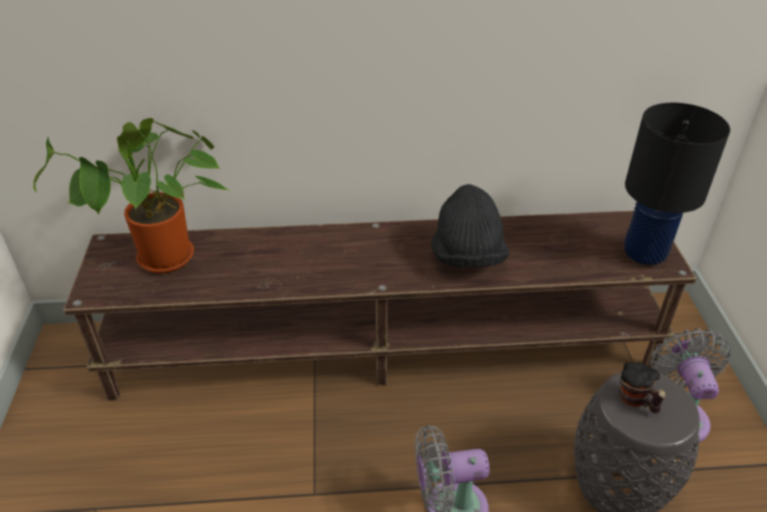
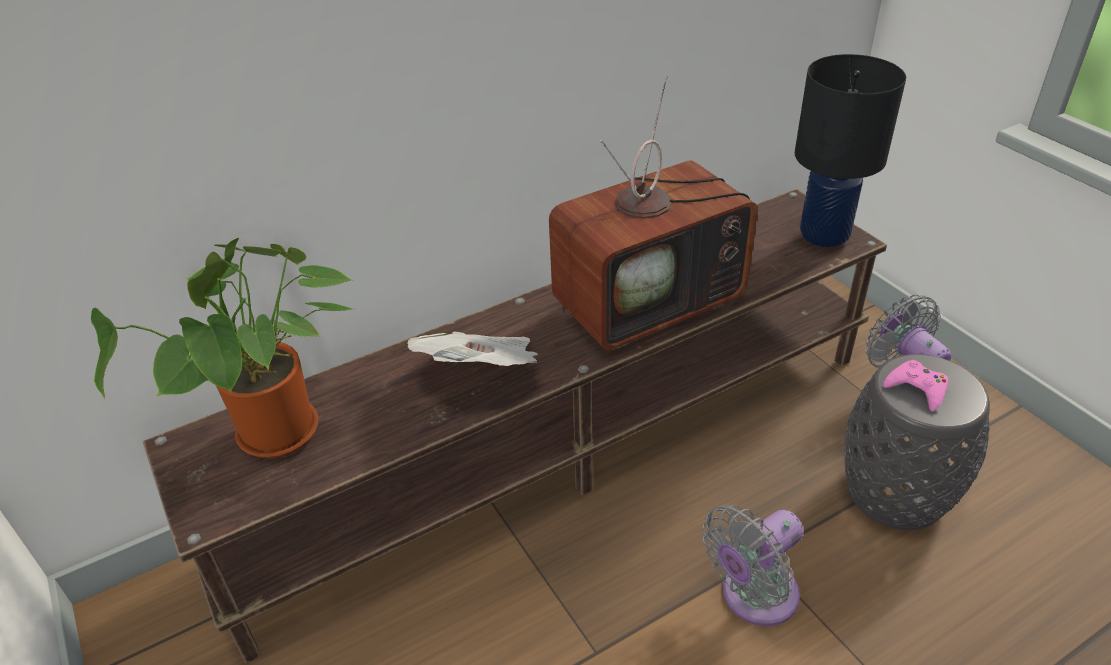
camera: 25 degrees left, 0 degrees up
(313, 266) = (482, 373): none -> newspaper
(467, 256) = (650, 300): black hat -> television
(636, 400) = (917, 389): mug -> pink game controller

